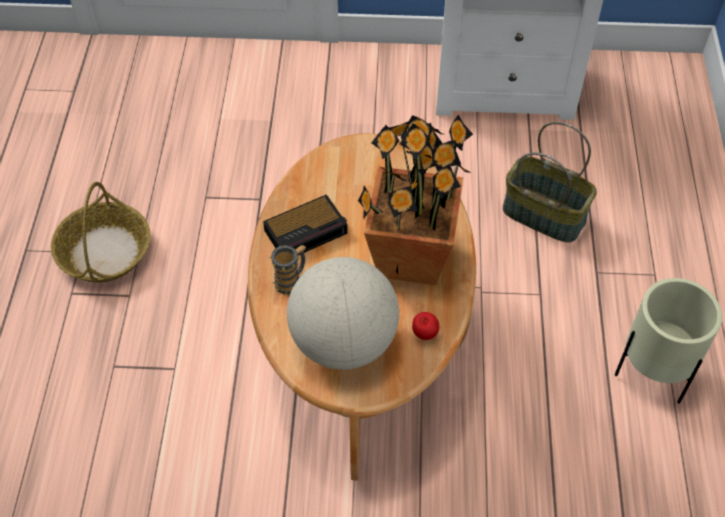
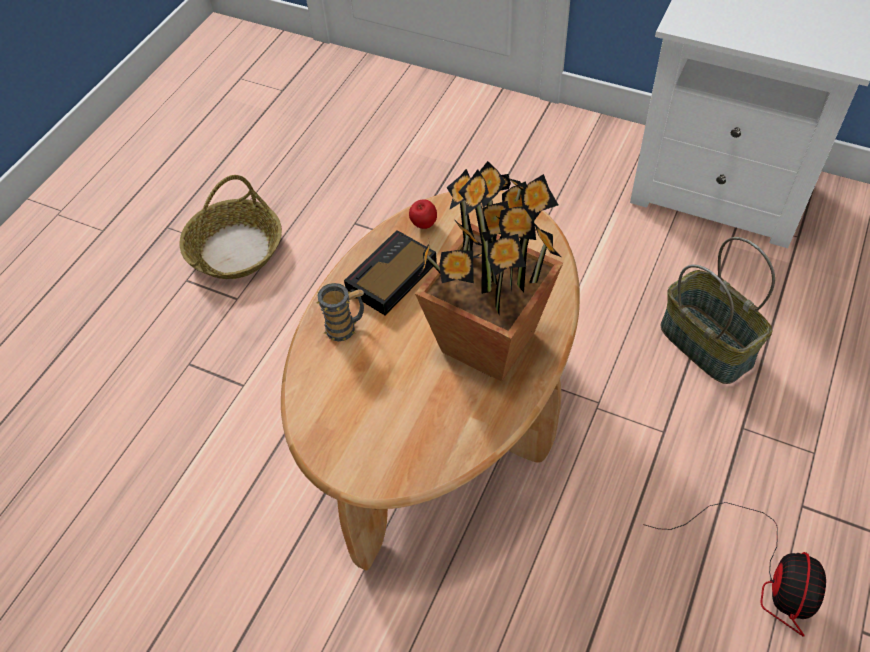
camera: 25 degrees right, 0 degrees up
(307, 231) = (390, 278): alarm clock -> alarm clock turned 135 degrees clockwise
(343, 342) = (367, 413): globe -> none
(424, 334) = (461, 434): apple -> apple (423, 225)
(652, 375) = (762, 572): beige planter -> fan

